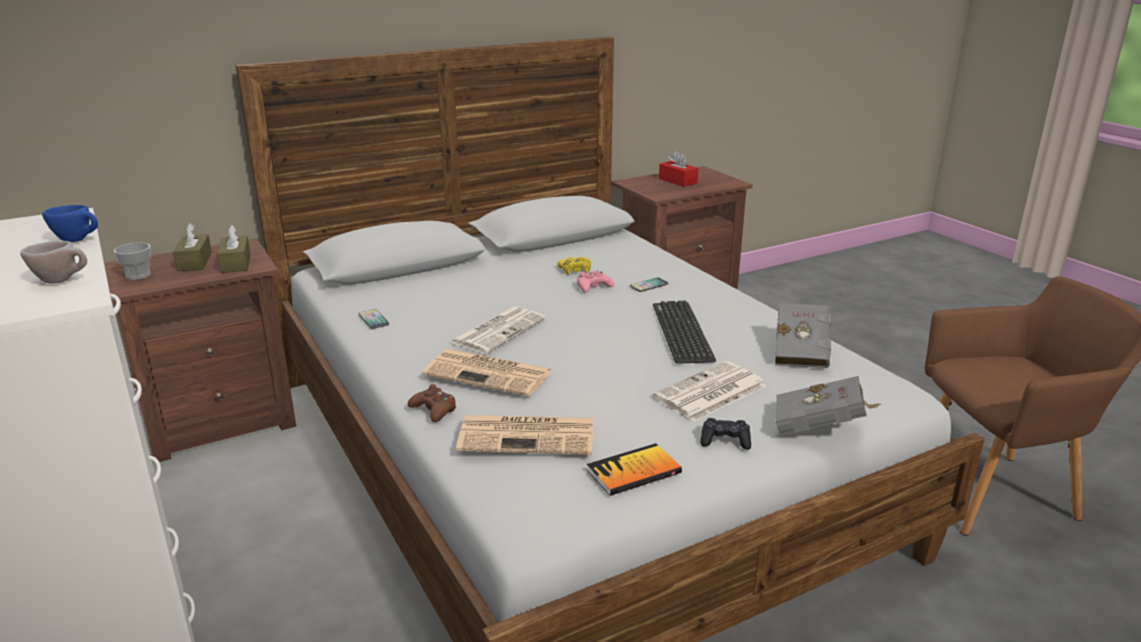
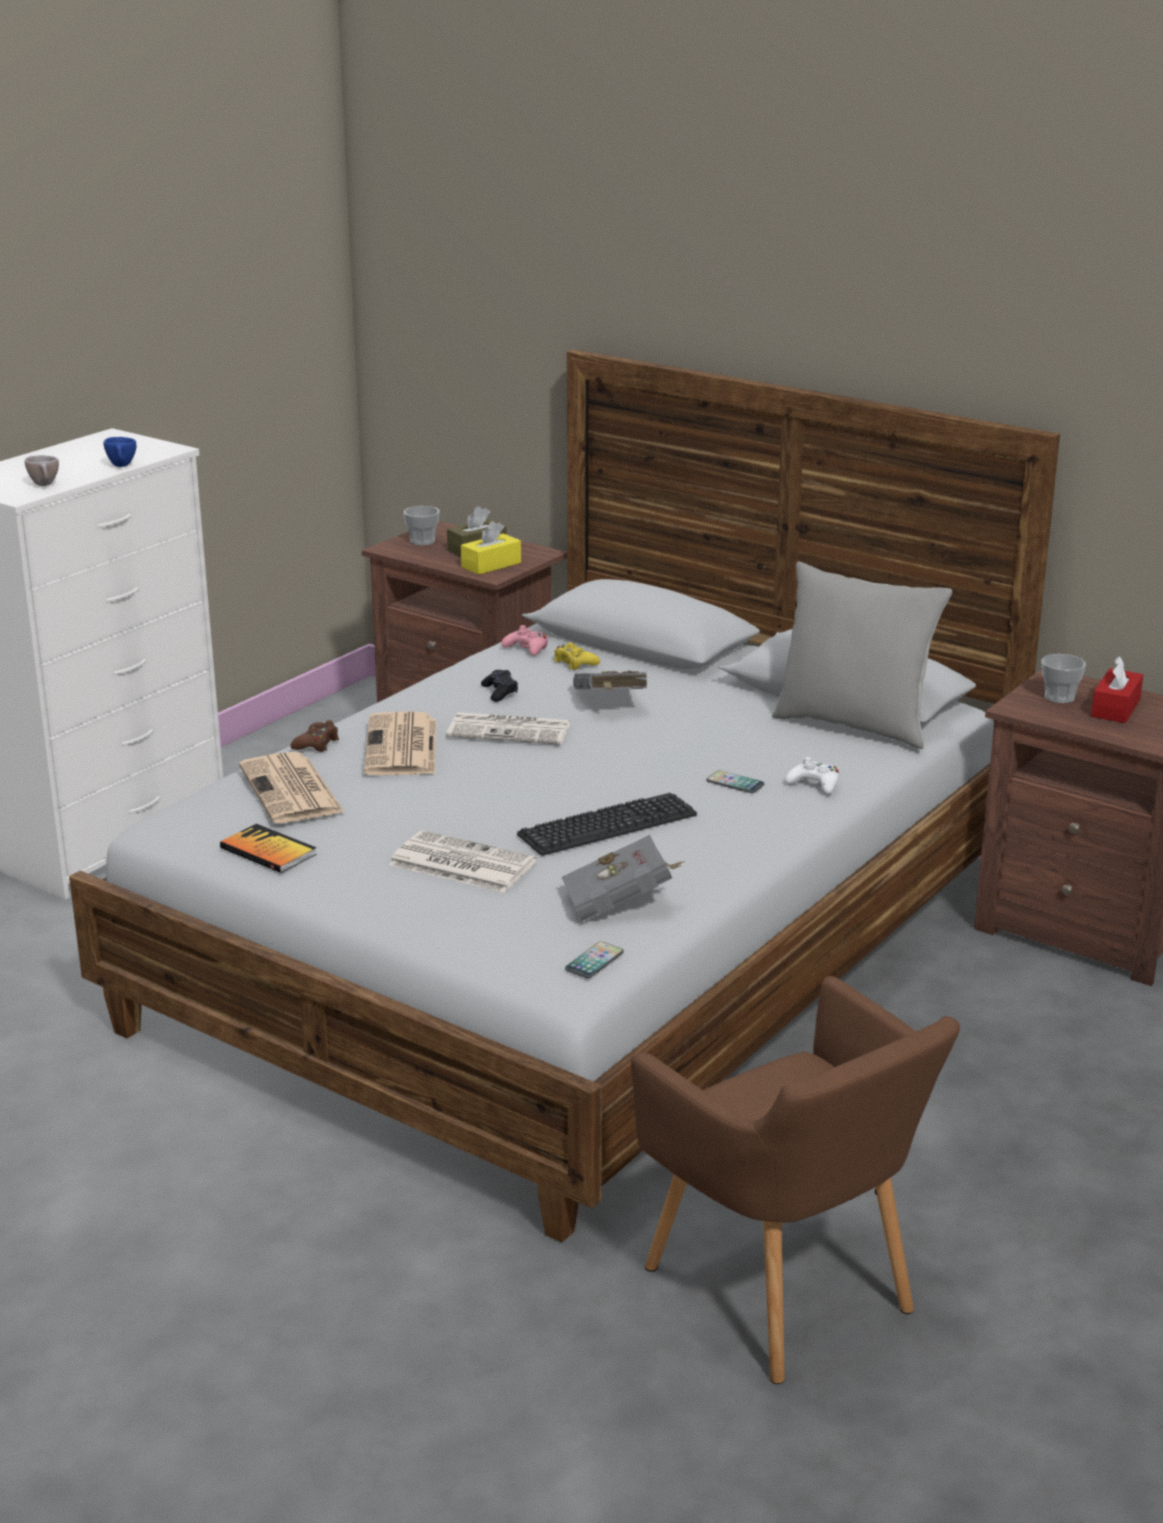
camera: 65 degrees right, 0 degrees up
(236, 263) = (491, 565): brown tissue box -> yellow tissue box
(373, 320) = (481, 670): phone -> phone (594, 961)
(575, 270) = (737, 732): yellow game controller -> yellow game controller (575, 663)
(593, 287) = (694, 753): pink game controller -> pink game controller (527, 648)
(597, 242) = (854, 725): none -> grey pillow
(654, 186) = (1059, 697): none -> cup
(668, 267) = (814, 784): none -> white game controller
(725, 441) = (359, 886): black game controller -> black game controller (500, 692)
(821, 428) = (426, 933): grey book -> grey book (609, 704)

